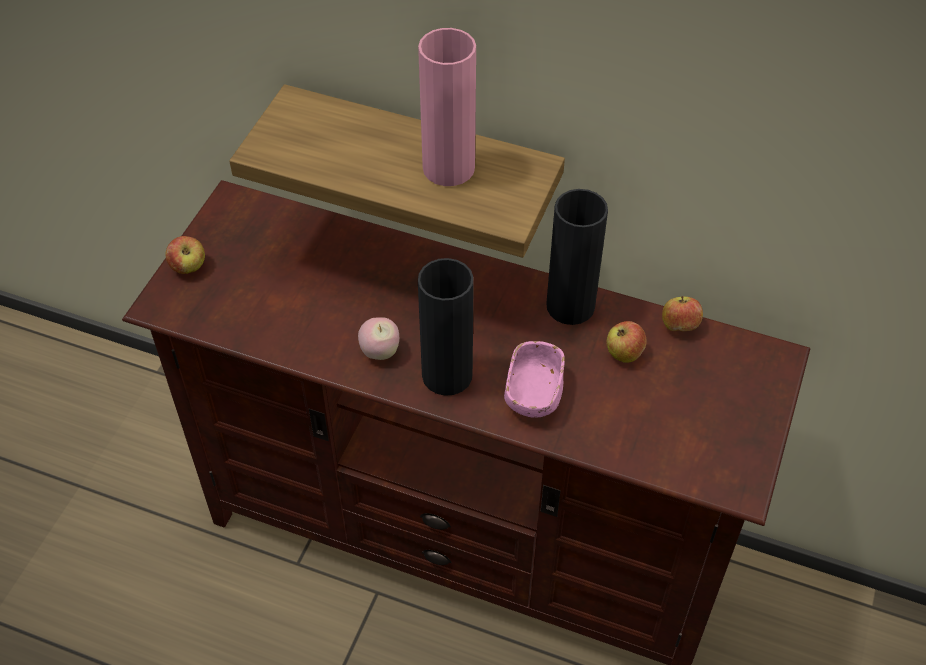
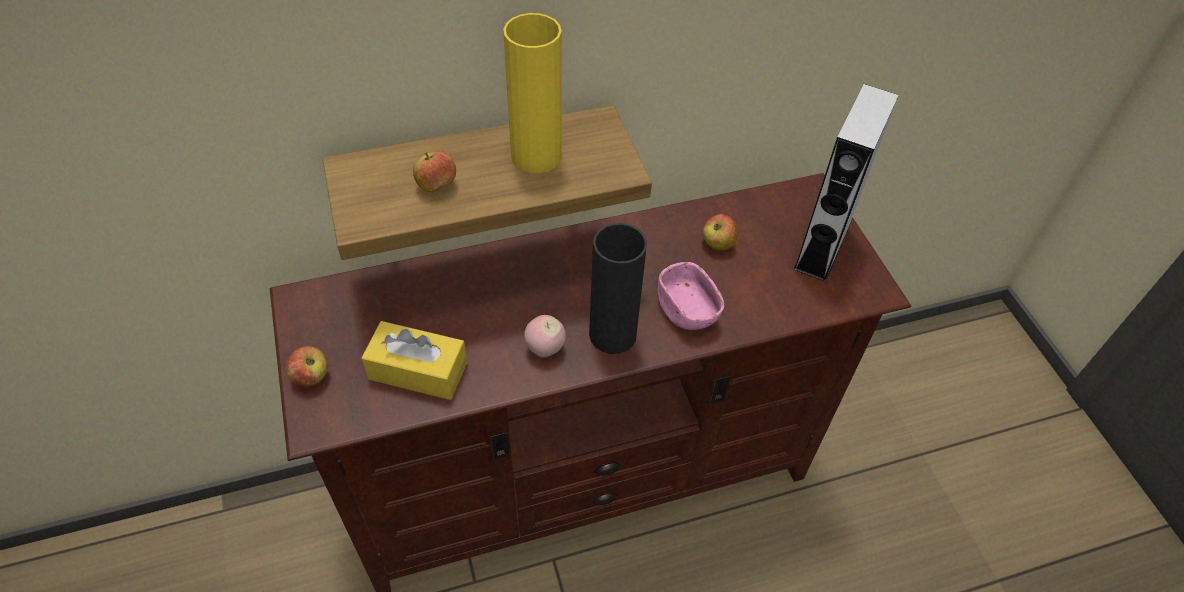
camera: 40 degrees left, 0 degrees up
(267, 309) = (418, 371): none -> yellow tissue box
(448, 168) = (536, 156): pink vase -> yellow vase
(570, 306) = (650, 231): black vase -> none
(679, 326) = (734, 204): apple -> apple (436, 185)
(726, 416) = (821, 247): none -> grey speaker

